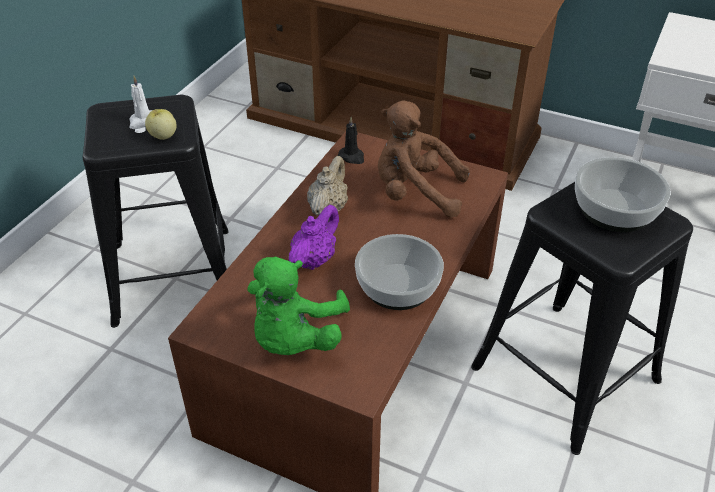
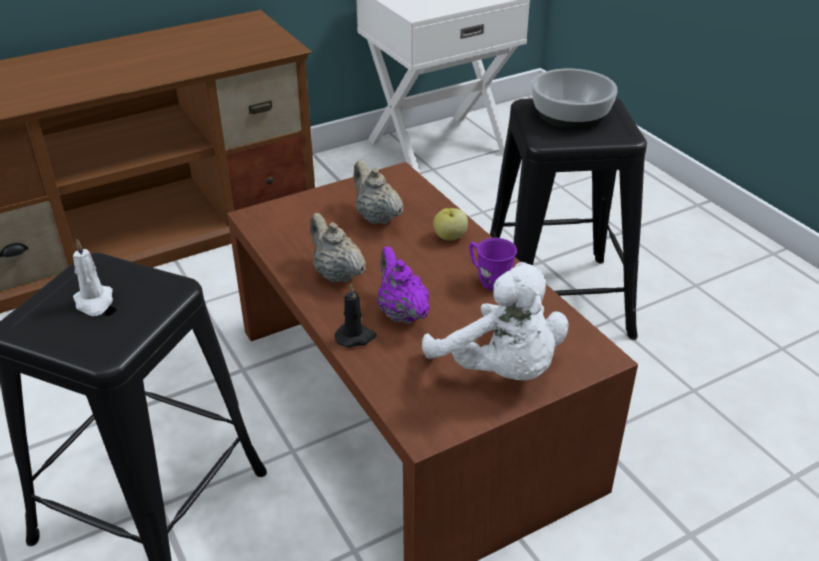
camera: 55 degrees left, 5 degrees down
(163, 136) = (150, 296): apple -> apple (449, 237)
(294, 338) = (500, 370): green plush toy -> white plush toy
(352, 157) = (276, 228): black candle -> black candle (355, 337)
(397, 285) = (488, 280): bowl -> purple mug
(415, 193) = (376, 217): brown plush toy -> beige teapot

